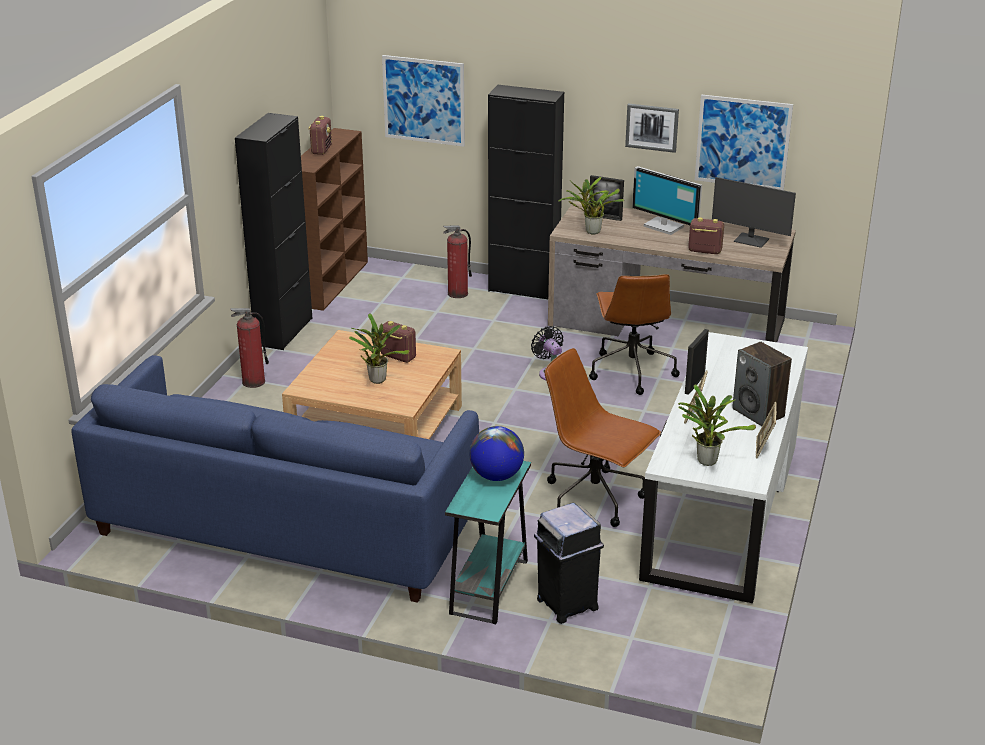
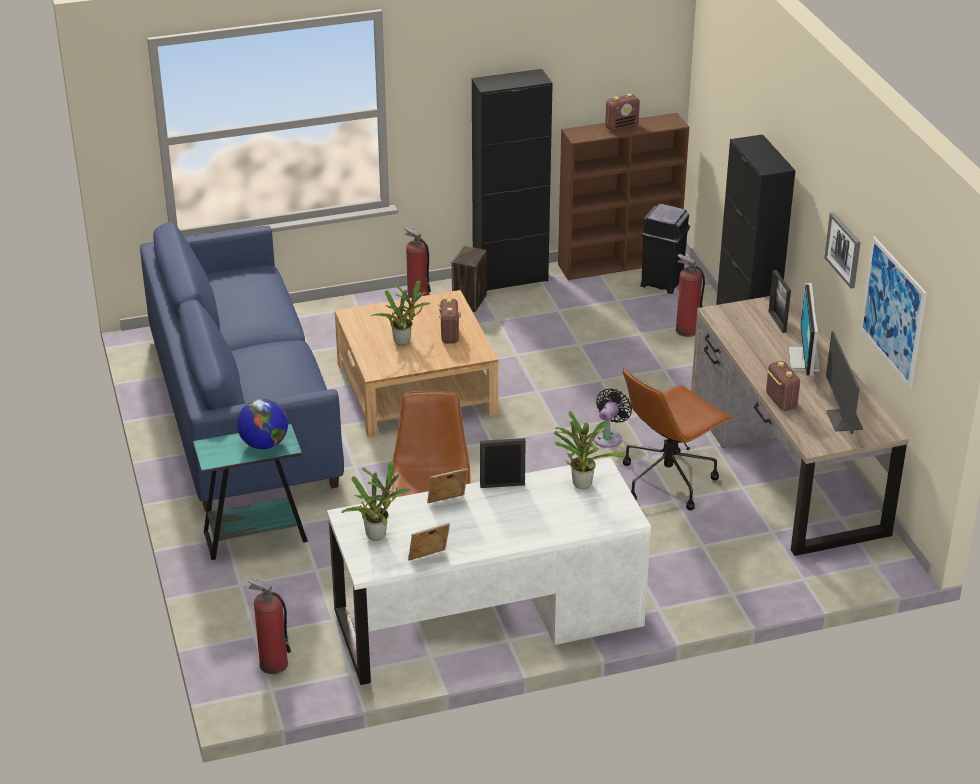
camera: 55 degrees right, 5 degrees up
(424, 100) = (731, 121): picture -> none
(566, 603) = (270, 584): black trash can -> black trash can (662, 282)
(590, 231) = (735, 325): potted plant -> potted plant (581, 482)
(681, 641) = (273, 664): none -> fire extinguisher
(759, 413) = (489, 537): speaker -> speaker (469, 302)

